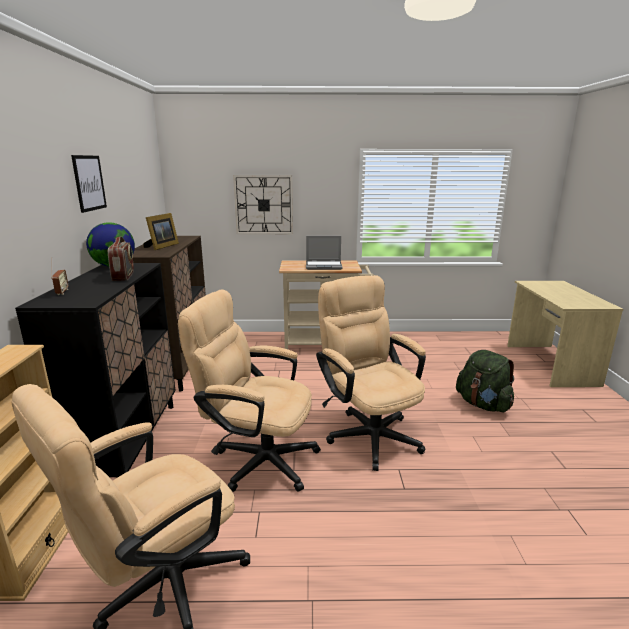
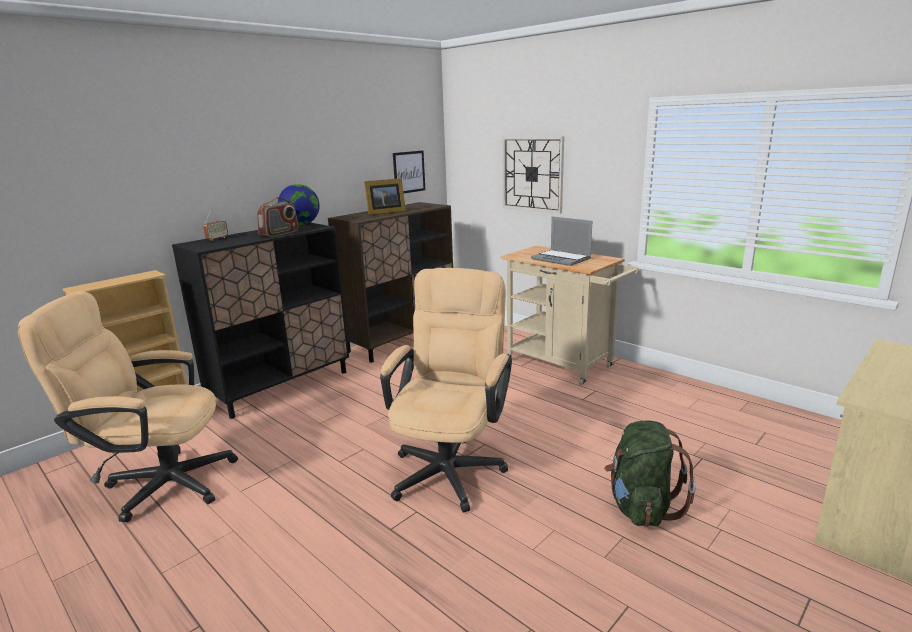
camera: 45 degrees right, 0 degrees up
(89, 183) = (297, 147): picture -> picture (409, 172)
(257, 459) = (331, 439): beige office chair -> none

